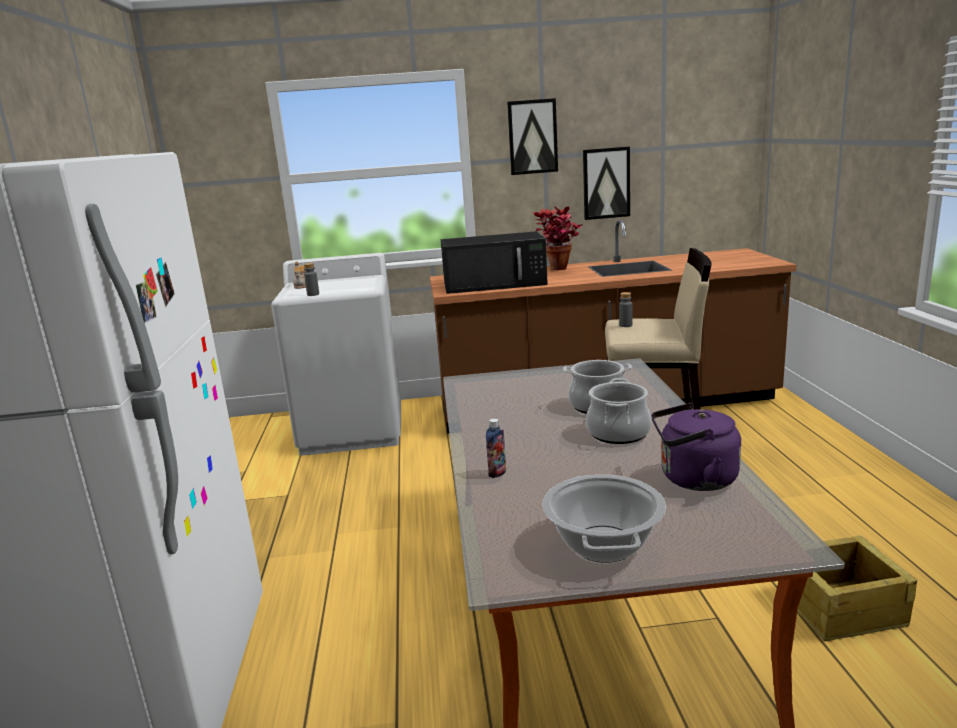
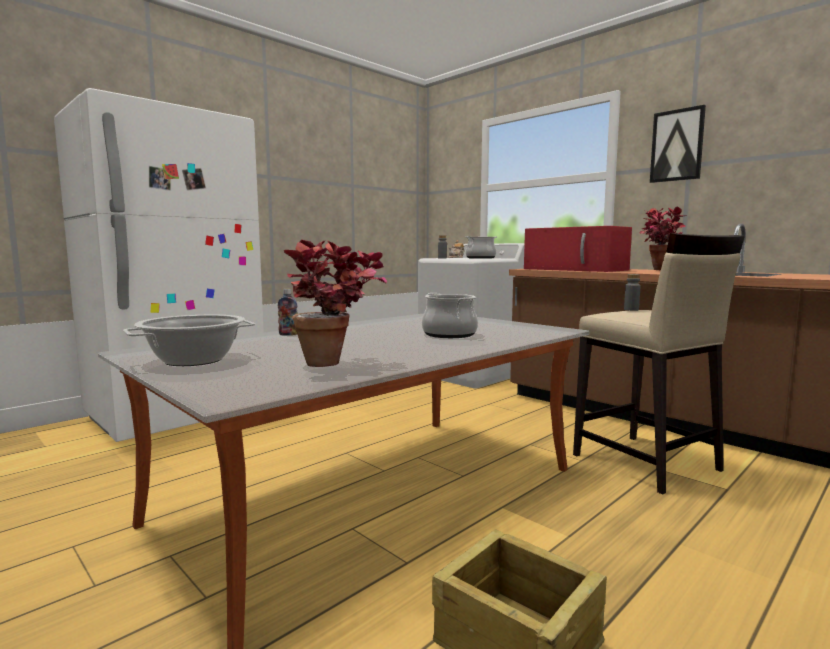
camera: 50 degrees right, 10 degrees down
(496, 283) = (576, 269): black microwave -> red microwave
(606, 183) = (757, 190): picture -> none
(618, 433) = (402, 343): cooking pot -> cooking pot (480, 258)
(693, 479) = (336, 364): purple kettle -> potted plant

